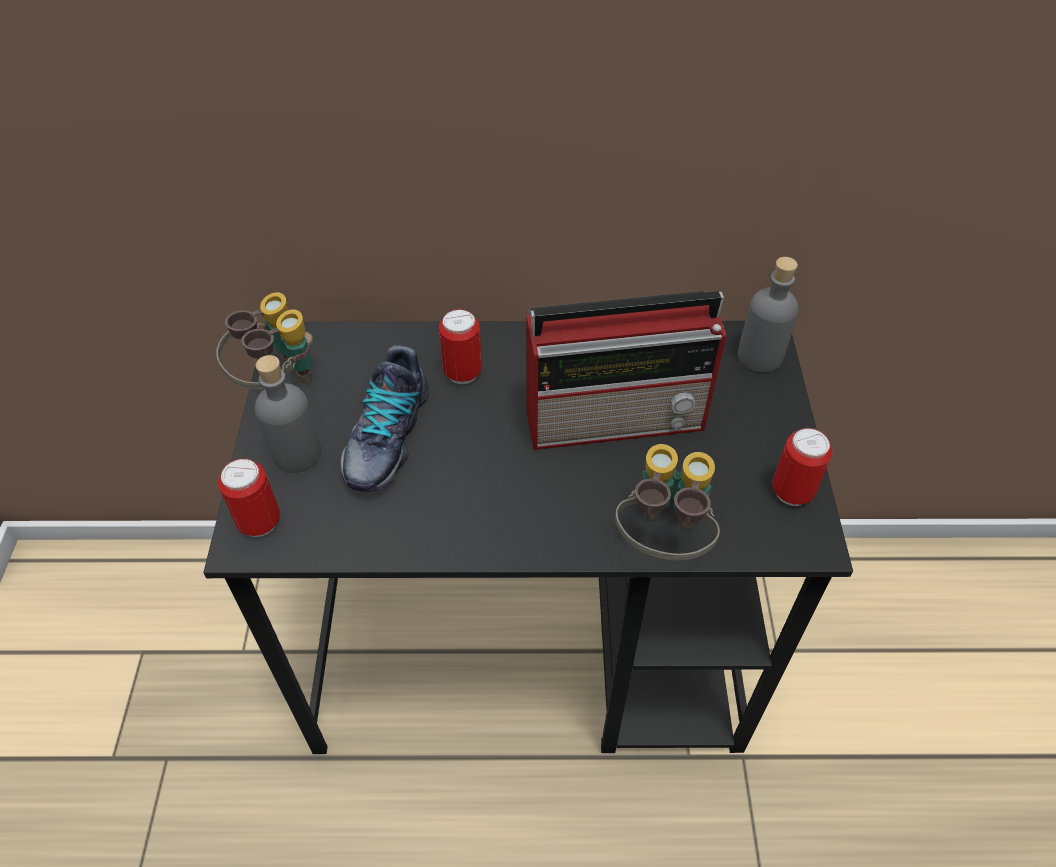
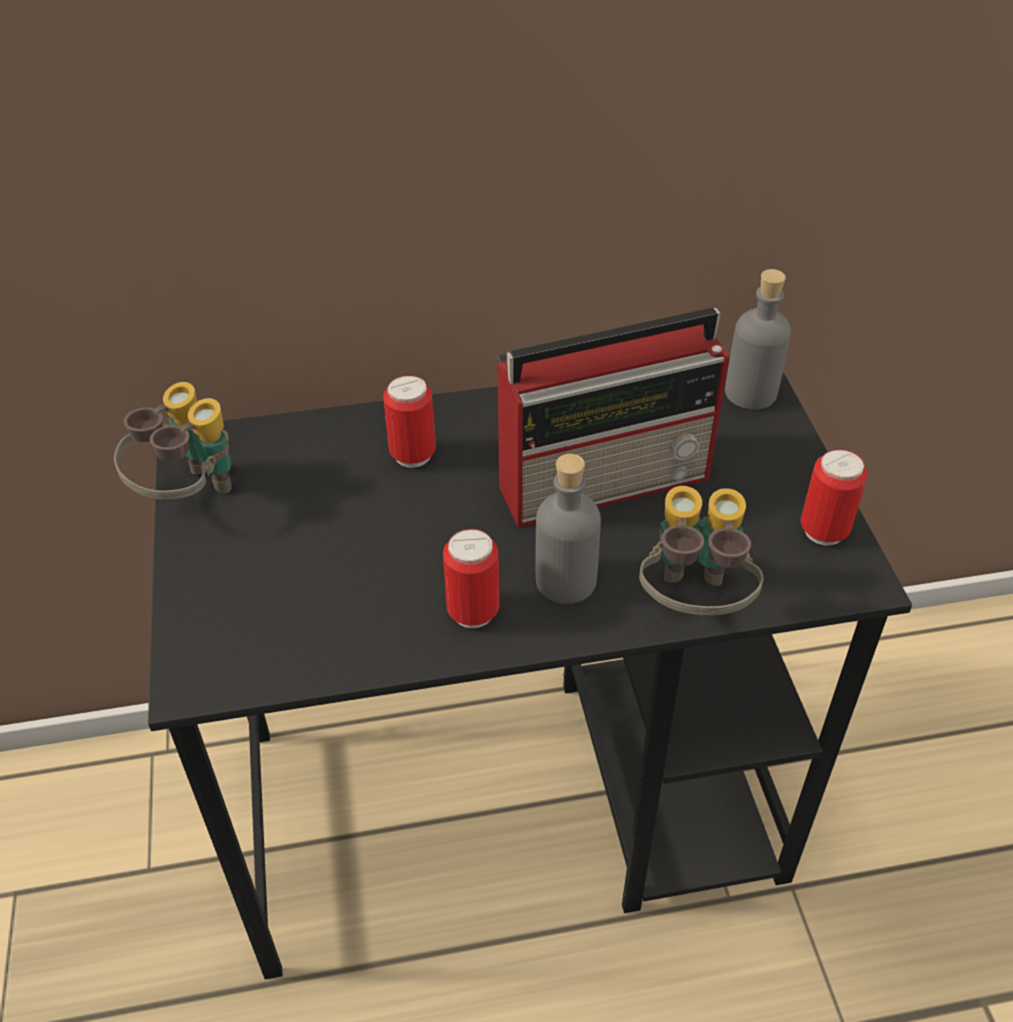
camera: 10 degrees left, 5 degrees down
(259, 522) = (205, 655): can -> can (473, 612)
(296, 453) = (232, 571): grey bottle -> grey bottle (565, 581)
(385, 436) = (337, 537): shoe -> none

